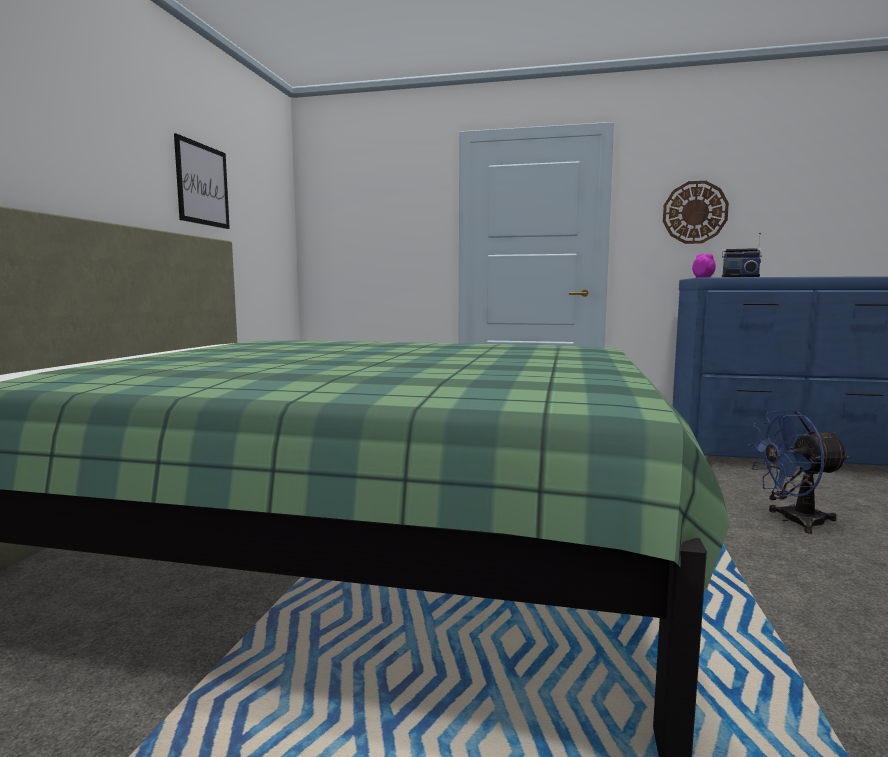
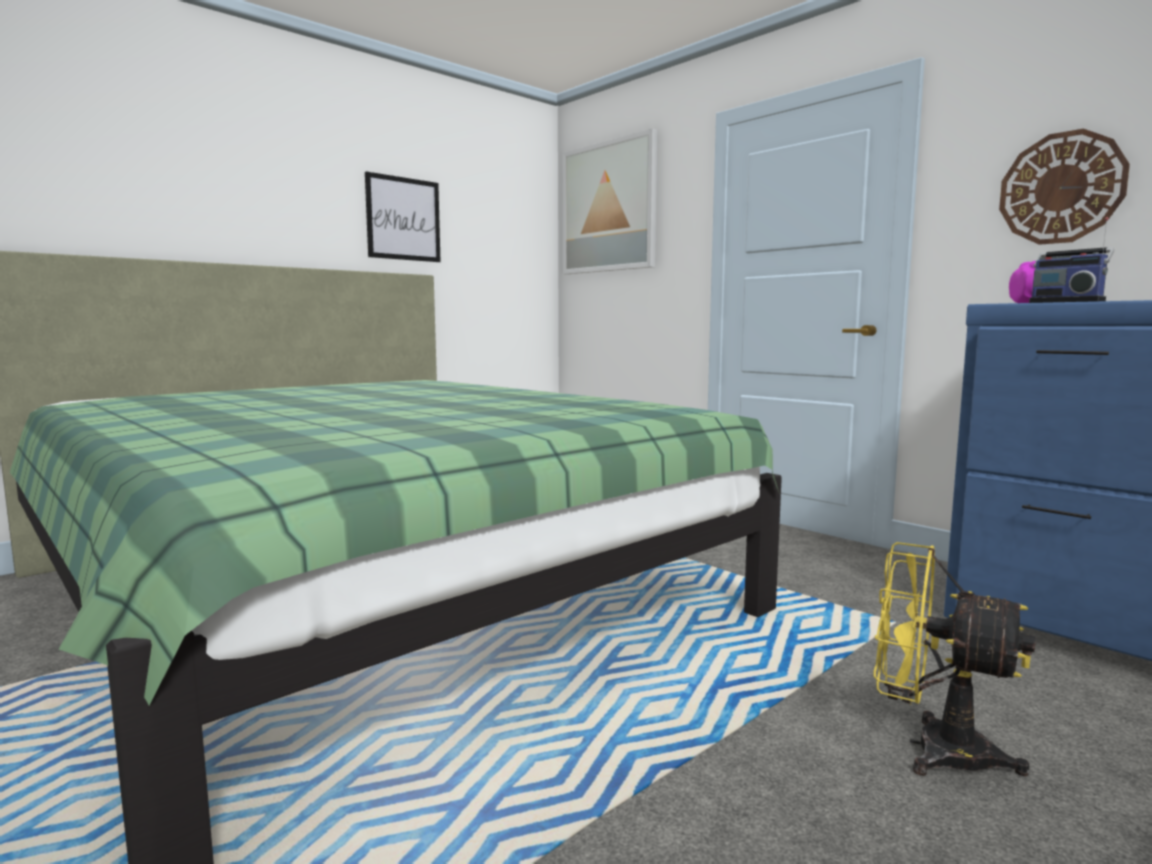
camera: 35 degrees right, 0 degrees up
(354, 192) = (608, 207): none -> picture
(793, 521) = (932, 748): blue fan -> yellow fan

